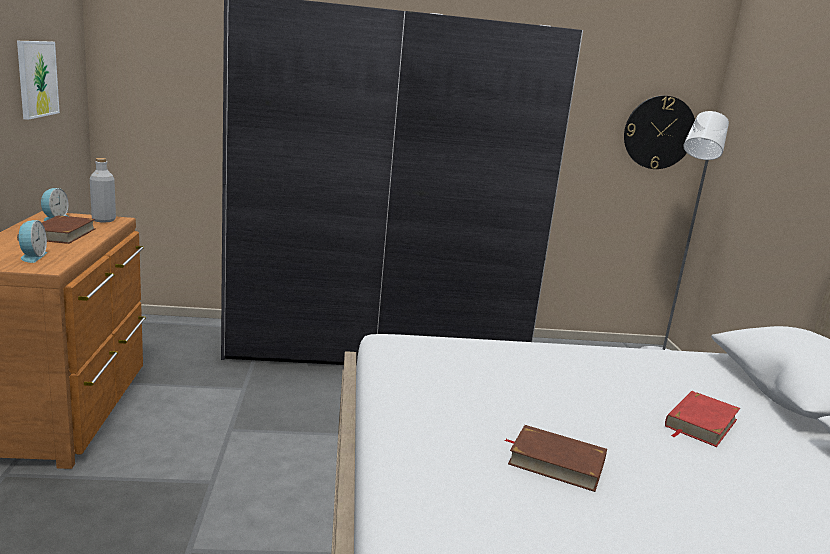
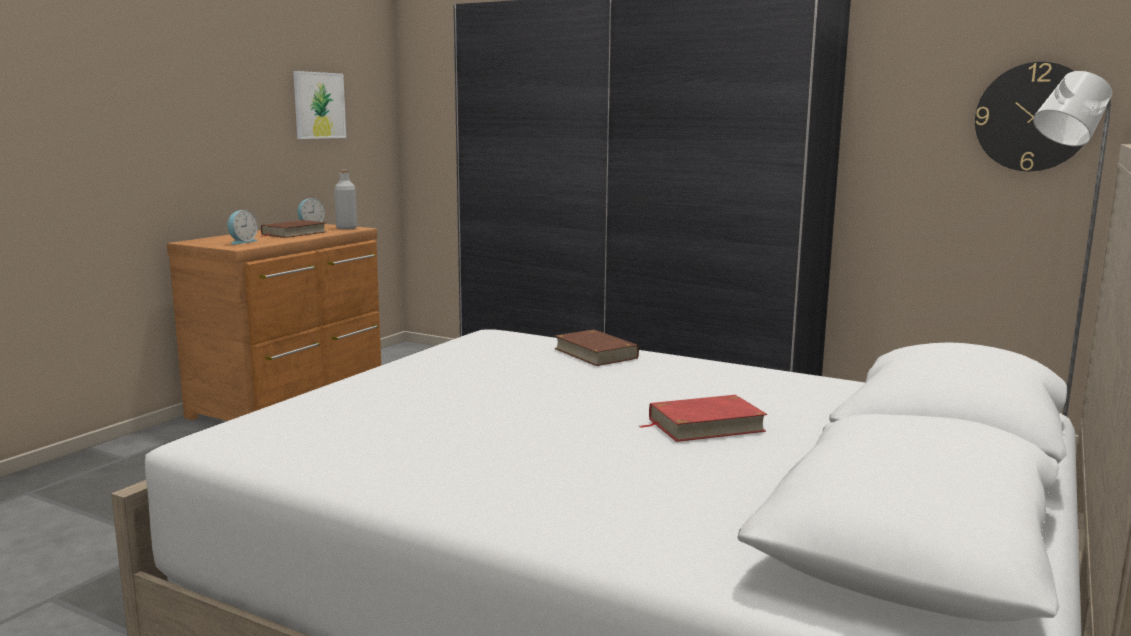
camera: 35 degrees right, 5 degrees down
(556, 462) = (460, 418): brown book -> brown book (595, 353)

